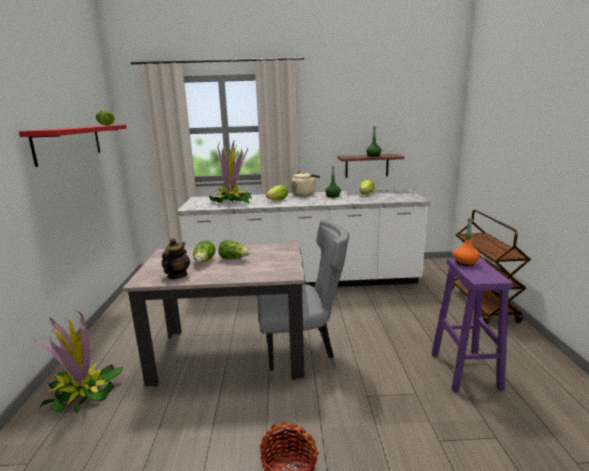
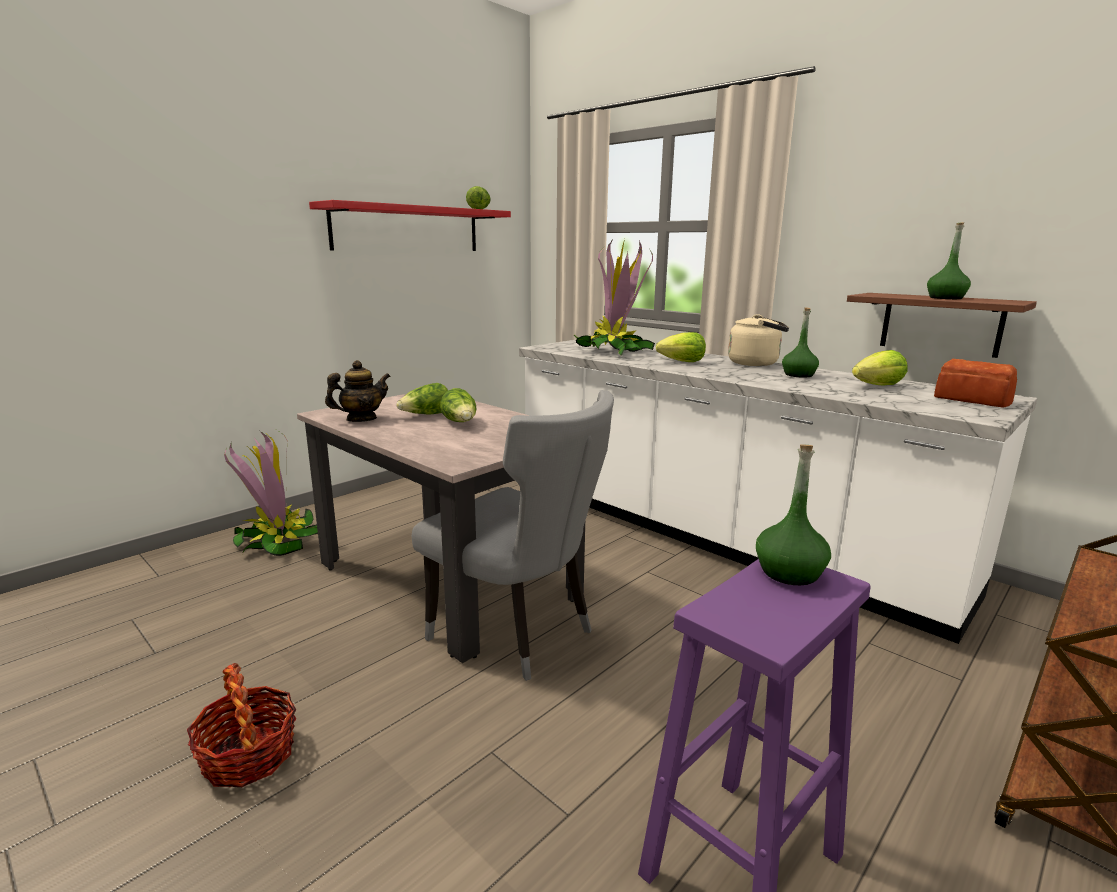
camera: 45 degrees right, 0 degrees up
(400, 193) = (974, 400): none -> bread
(465, 262) = (789, 572): orange bottle -> green bottle

